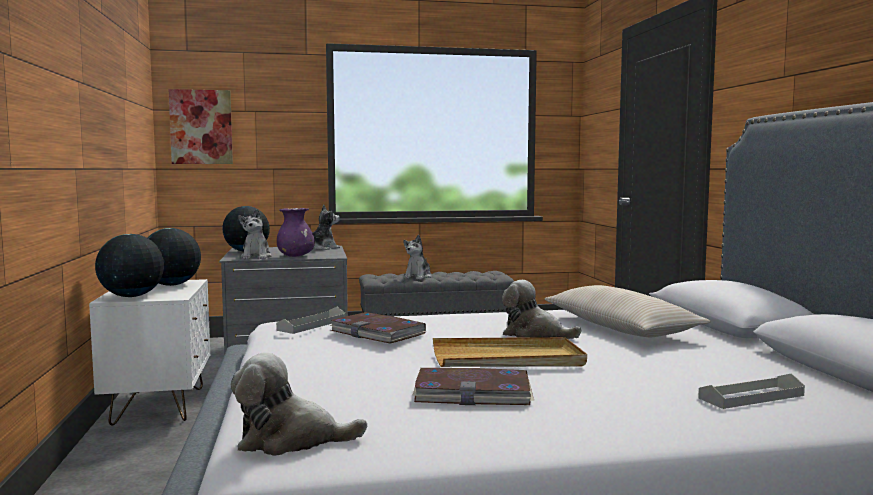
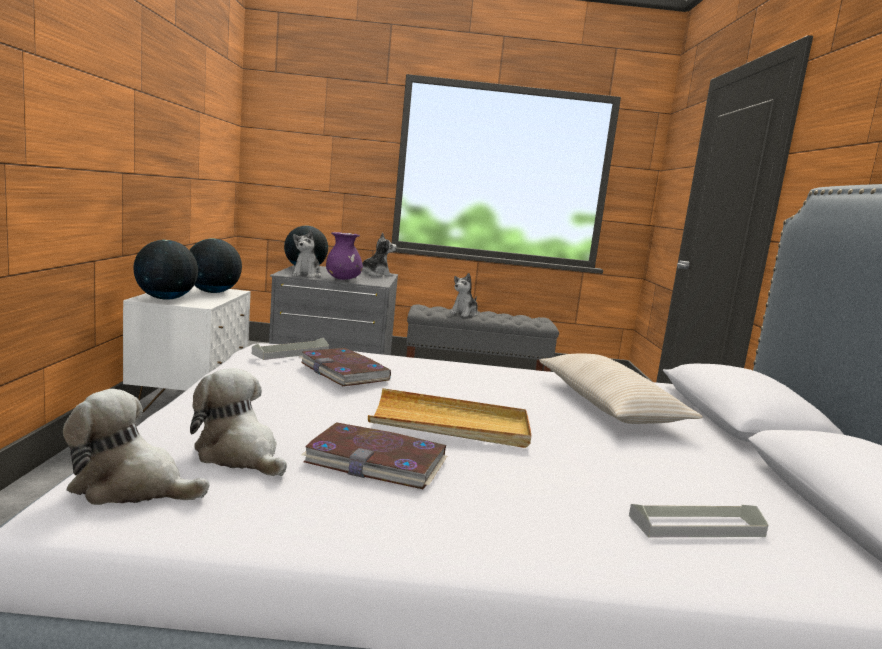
camera: 10 degrees right, 5 degrees up
(201, 127) = (282, 146): picture -> none
(534, 335) = (506, 399): plush toy -> plush toy (239, 455)

